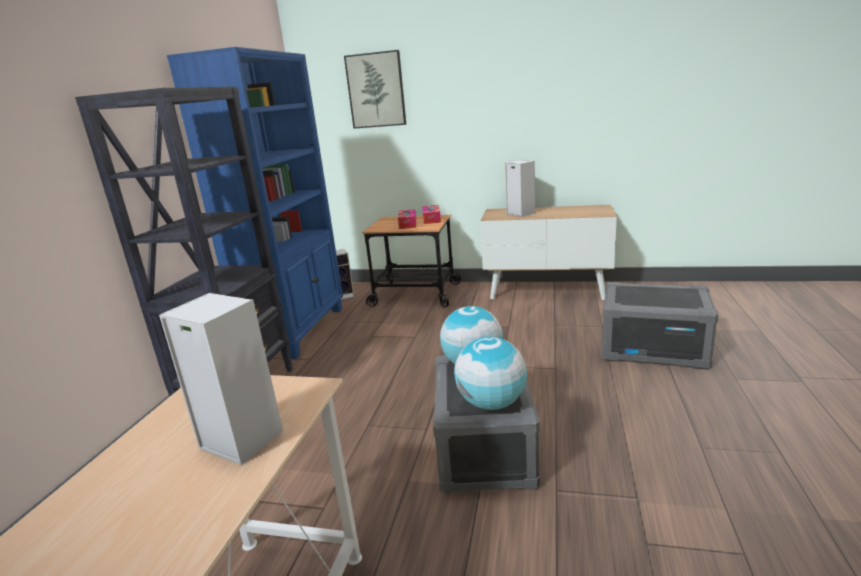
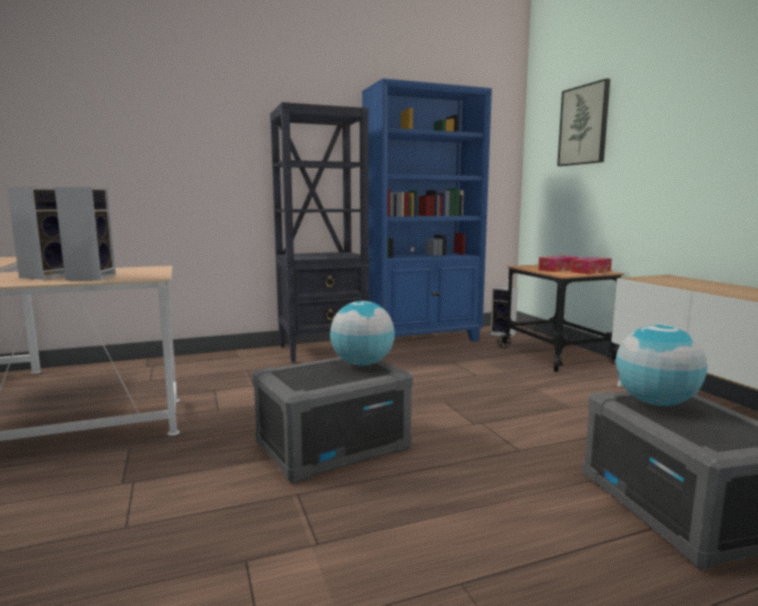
camera: 55 degrees right, 10 degrees down
(491, 403) = (301, 380): globe -> globe (655, 403)
(519, 213) = (682, 282): speaker -> speaker (48, 276)

